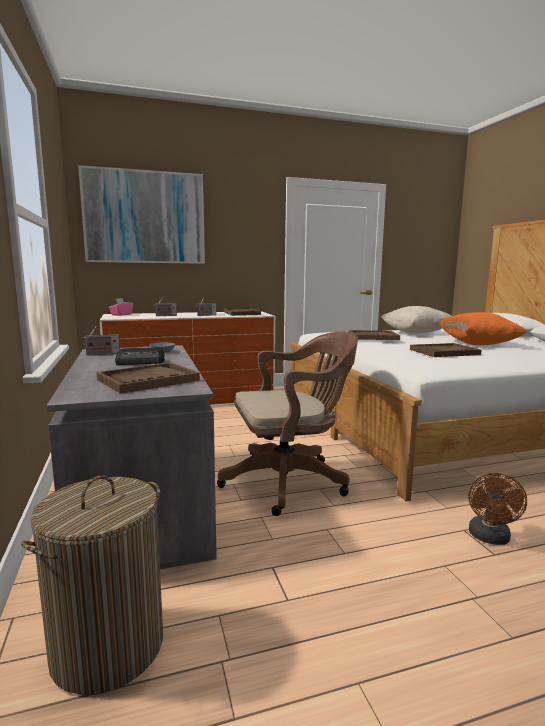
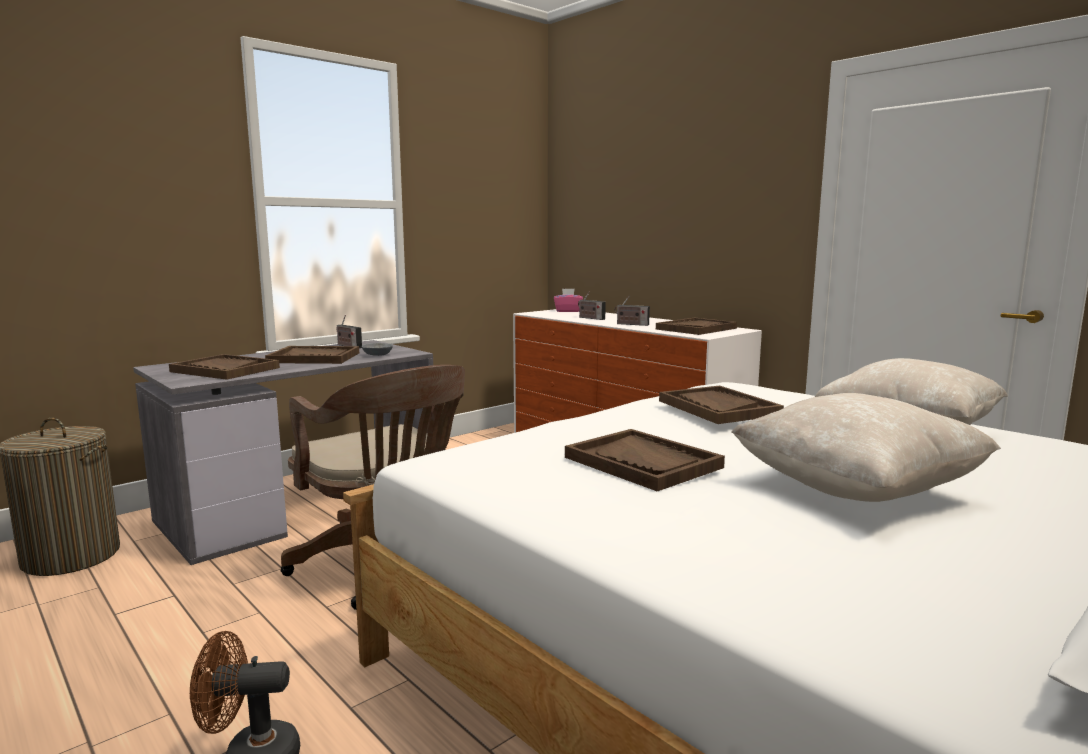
camera: 65 degrees right, 0 degrees up
(141, 362) = (314, 358): radio -> brown tray
(145, 218) = (615, 175): picture -> none
(478, 344) = (855, 490): orange pillow -> beige pillow

